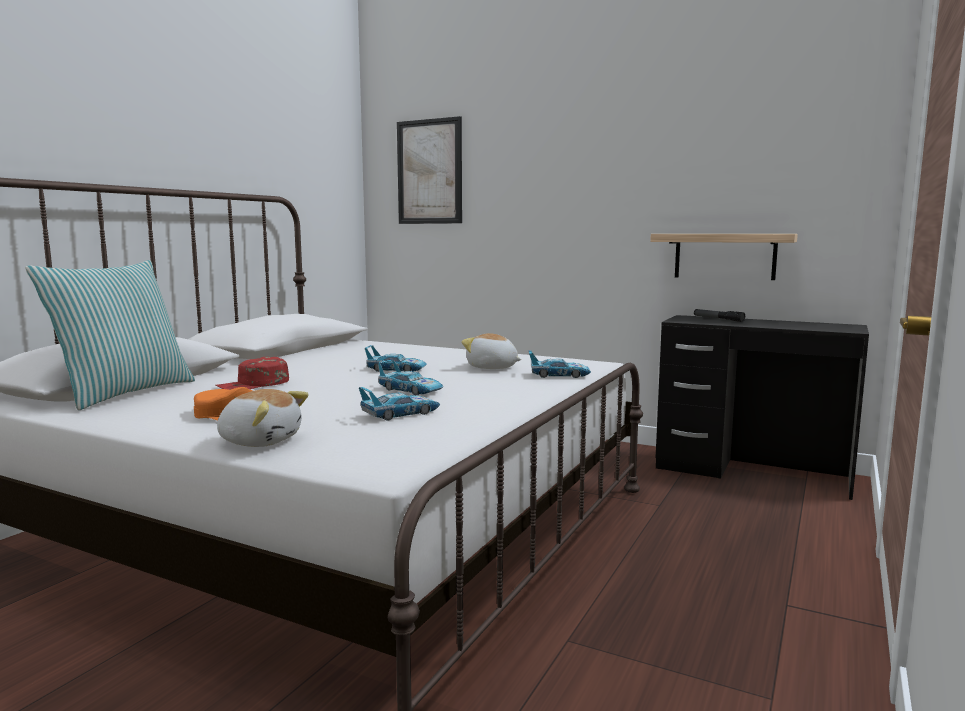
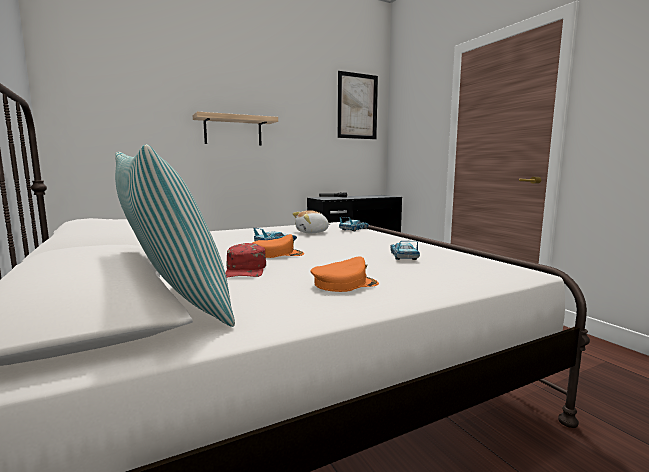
camera: 55 degrees left, 0 degrees up
(260, 441) = (437, 284): plush toy -> none
(337, 380) = (278, 254): none -> orange cap
(410, 390) = (343, 248): toy car -> none
(429, 172) = (116, 97): picture -> picture (357, 106)
(724, 256) = (325, 165): shelf -> shelf (233, 131)

